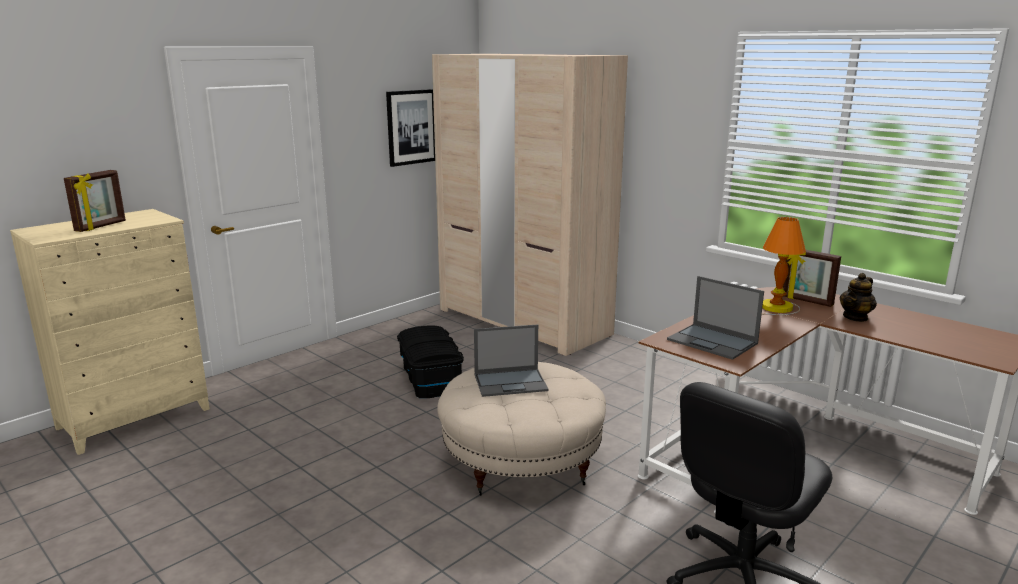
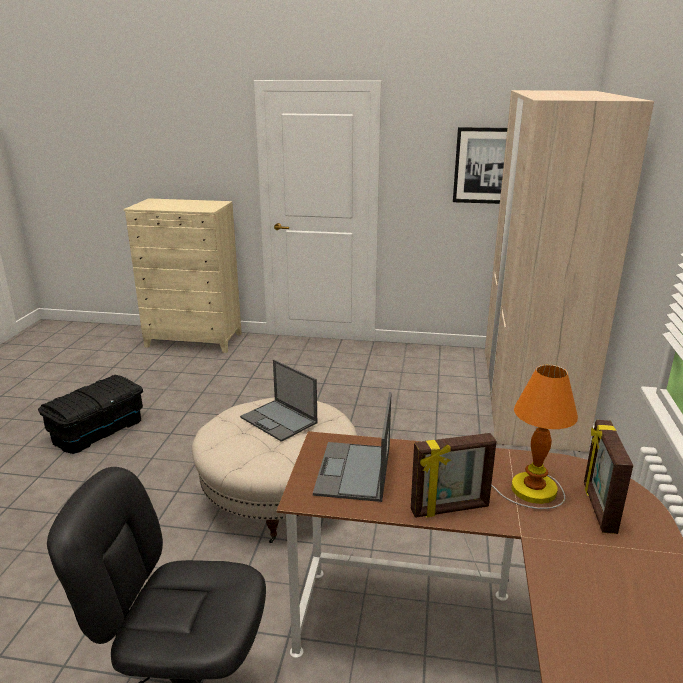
camera: 55 degrees right, 5 degrees up
(101, 226) = (175, 206): picture frame -> picture frame (450, 509)
(431, 379) = (360, 402): black storage box -> black storage box (97, 430)
(855, 317) = (593, 564): teapot -> none

